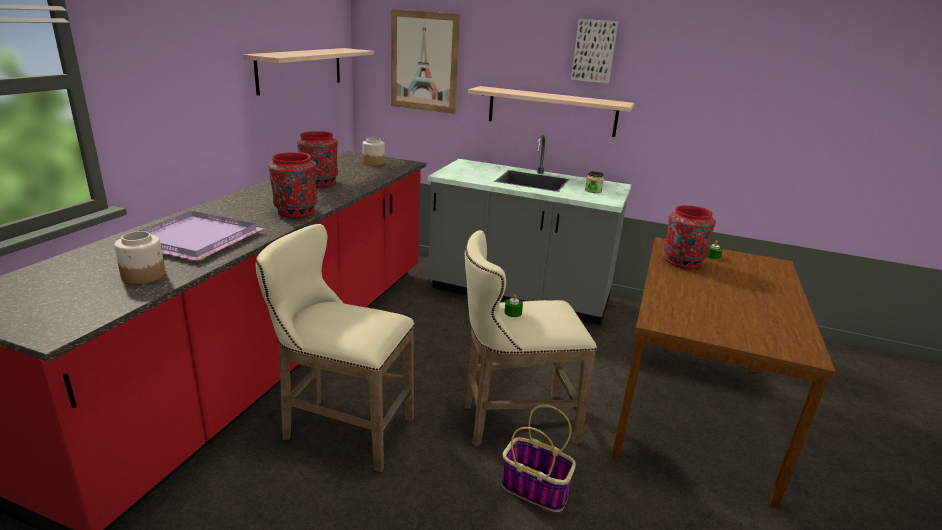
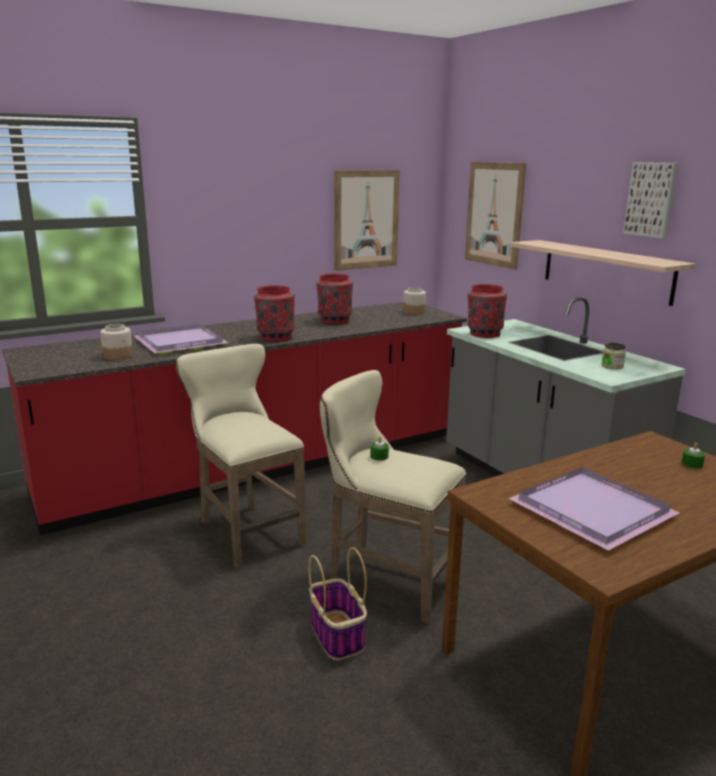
camera: 40 degrees right, 5 degrees down
(300, 69) = (366, 220): shelf -> picture
(682, 262) = (632, 458): red vase -> red vase (484, 334)
(731, 310) = (595, 511): none -> purple tray

